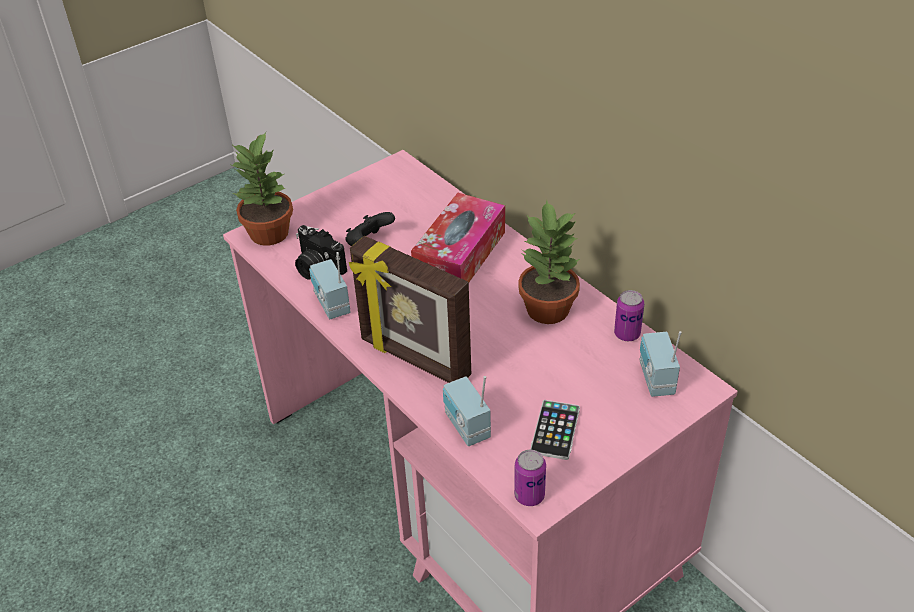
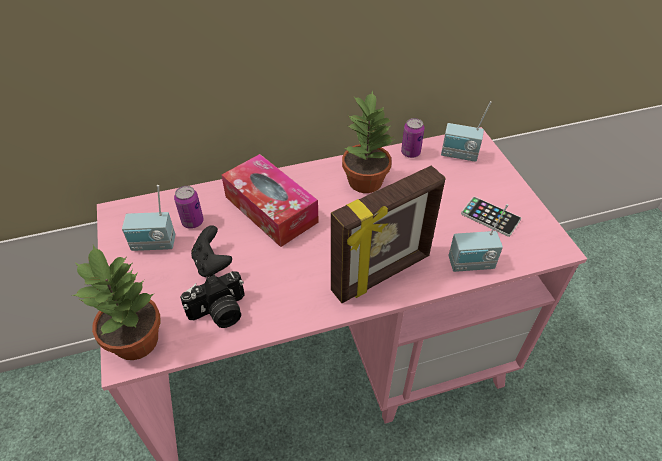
camera: 70 degrees left, 5 degrees up
(330, 305) = (280, 315): radio -> radio (154, 245)
(529, 496) = (549, 250): can -> can (192, 222)

